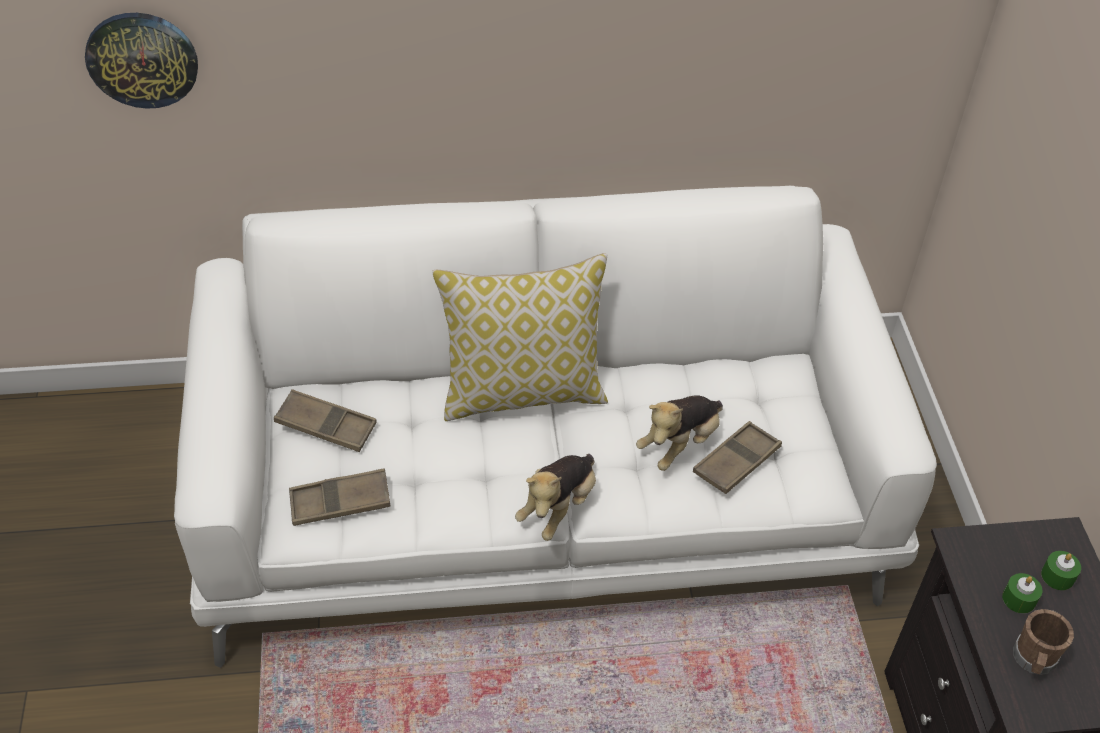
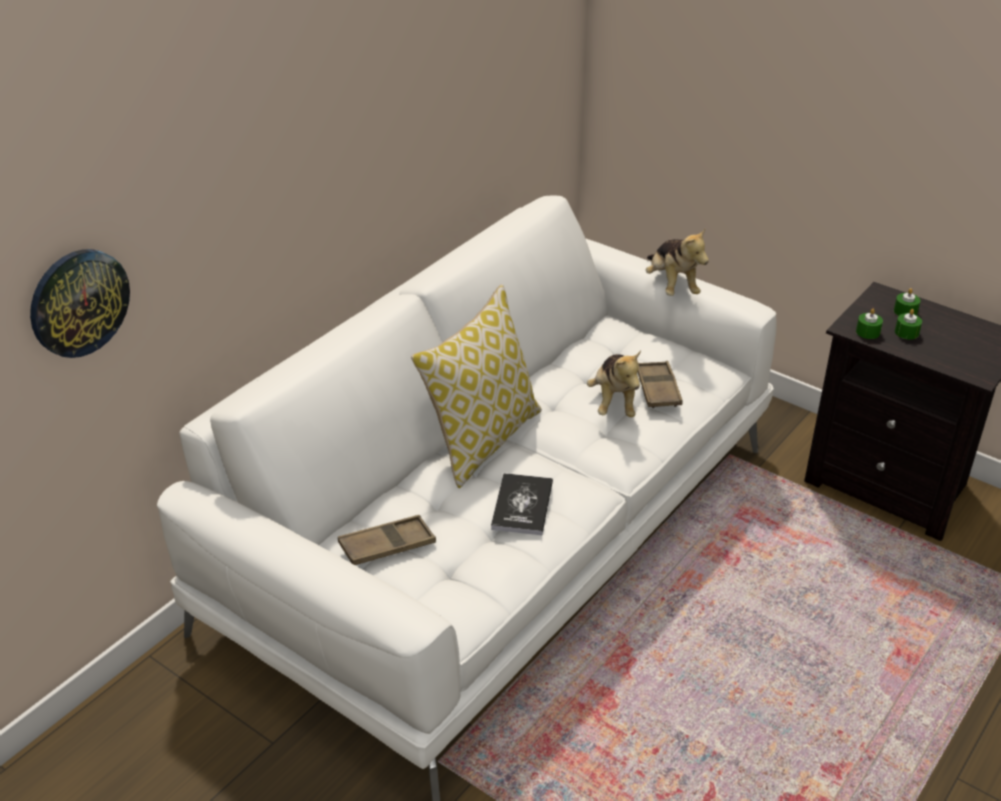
camera: 45 degrees left, 10 degrees down
(340, 502) = (467, 579): brown tray -> none
(466, 475) = (522, 505): none -> book
(558, 507) = (600, 482): plush toy -> plush toy (672, 285)
(974, 565) = (868, 332): none -> green candle
(1033, 660) = (951, 353): brown mug -> none

